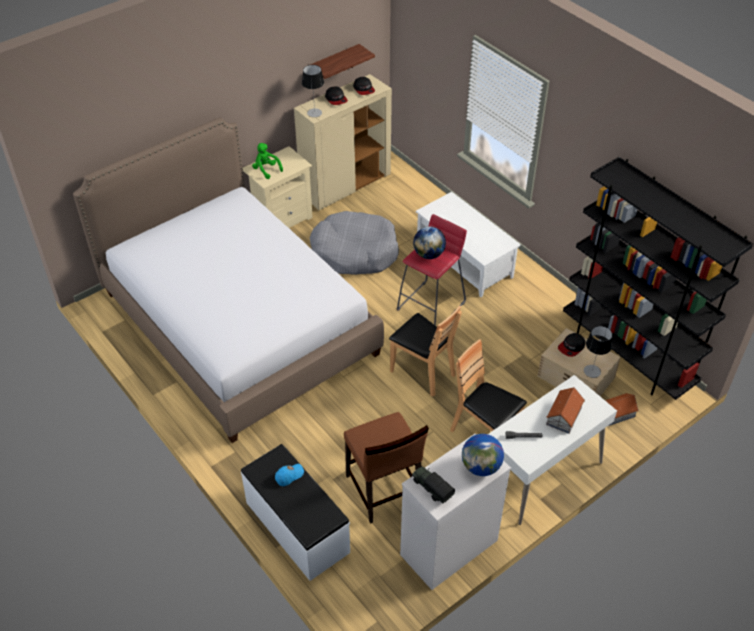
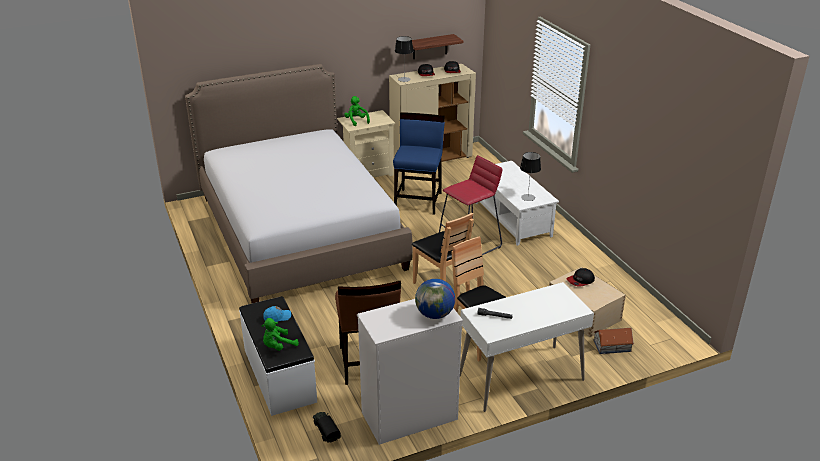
camera: 15 degrees right, 15 degrees down
(306, 515) = (278, 346): none -> green plush toy
(354, 252) = (418, 201): grey dog bed -> blue chair
(428, 254) = (467, 187): globe -> none
(431, 488) = (381, 321): toy truck -> toy truck (326, 431)
(563, 416) = (540, 308): toy house -> none
(592, 371) = (593, 300): table lamp -> table lamp (528, 197)
(627, 354) = (640, 305): black bookcase -> none

